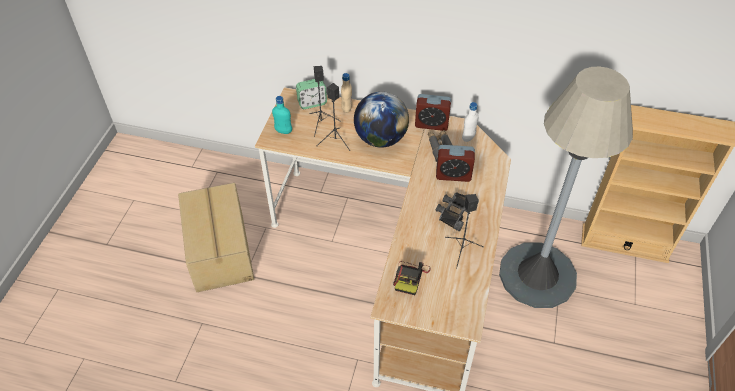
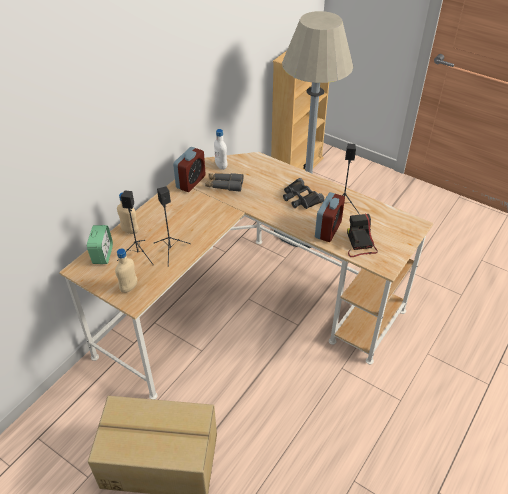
camera: 70 degrees left, 5 degrees down
(283, 131) = (129, 287): turquoise bottle -> beige bottle
(380, 139) = (188, 218): globe -> none
(410, 277) = (359, 244): camera -> camera turned 135 degrees counterclockwise
(453, 175) = (259, 187): alarm clock -> alarm clock (328, 230)

